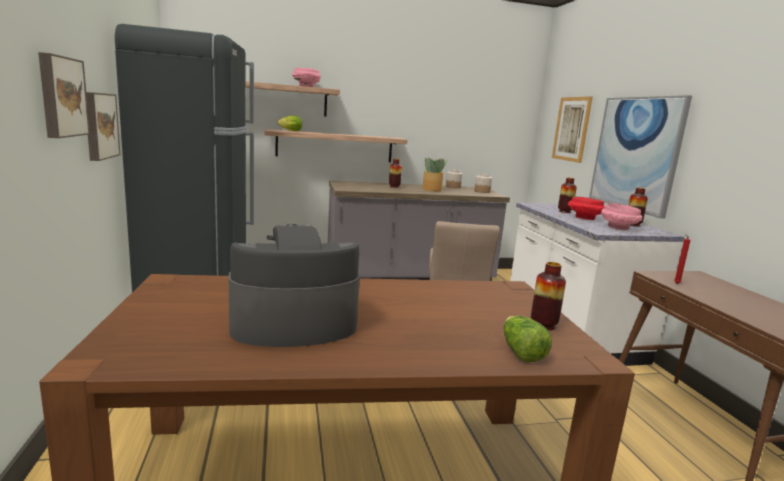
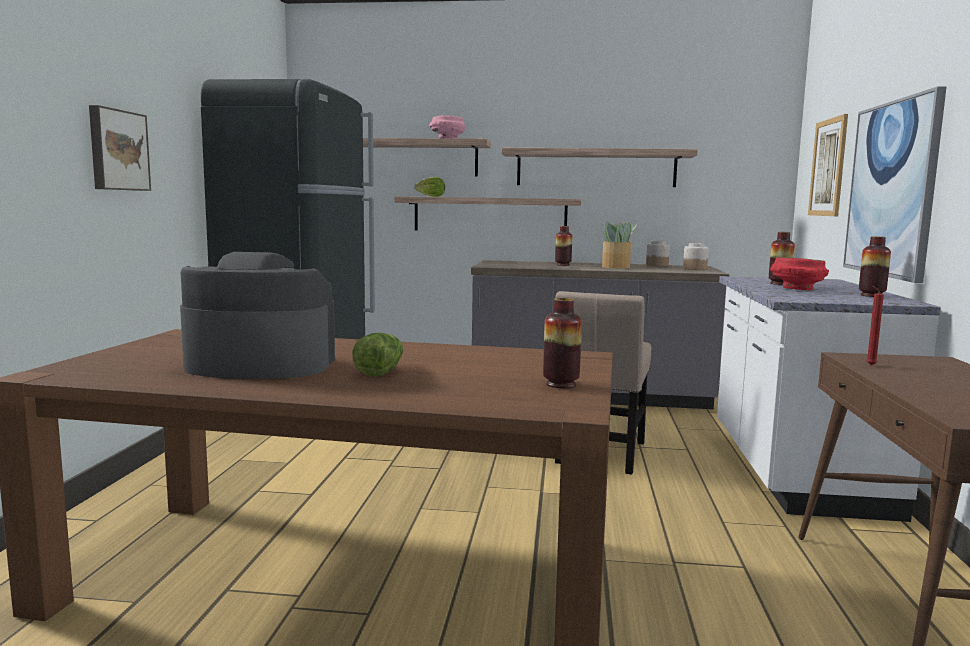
camera: 20 degrees right, 5 degrees down
(99, 125) = (173, 185): picture -> none
(412, 116) = (596, 168): none -> shelf
(521, 352) = (485, 399): lettuce -> lettuce (380, 371)
(618, 228) = (834, 297): pink bowl -> none

